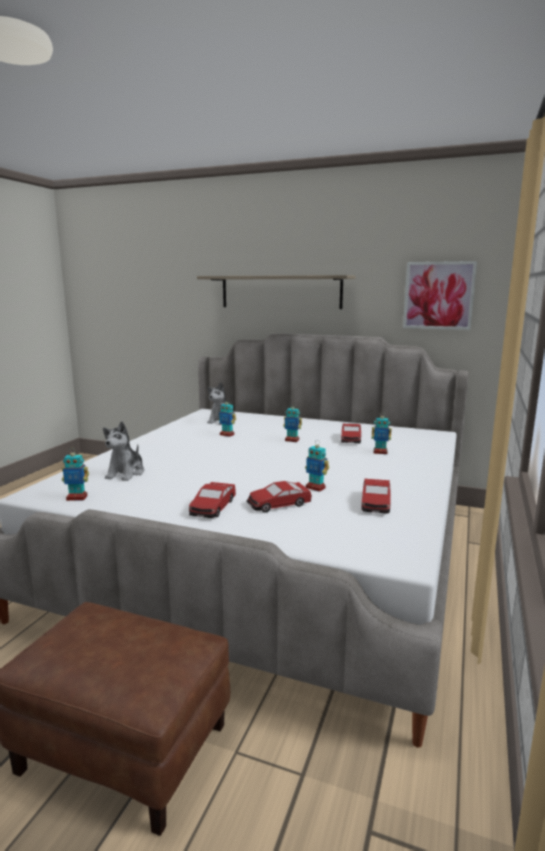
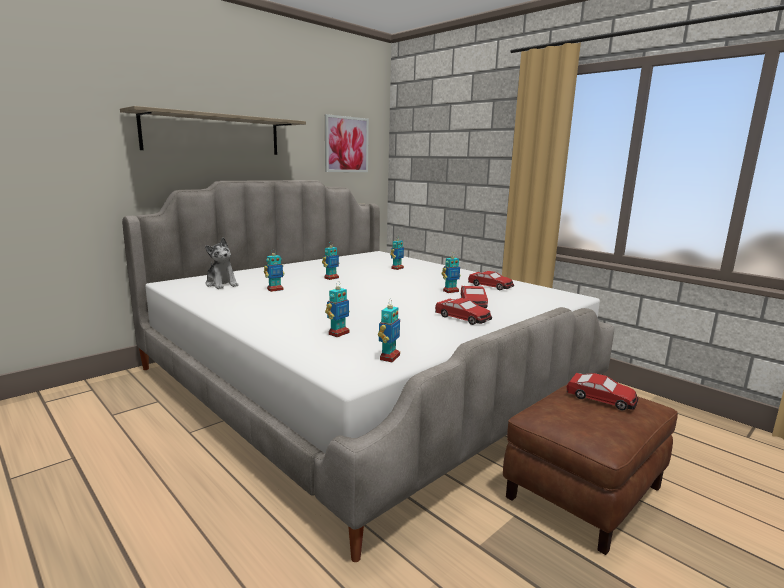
camera: 65 degrees left, 0 degrees up
(126, 473) = (338, 333): plush toy -> toy robot
(351, 439) = (355, 267): toy car -> toy car (601, 399)

